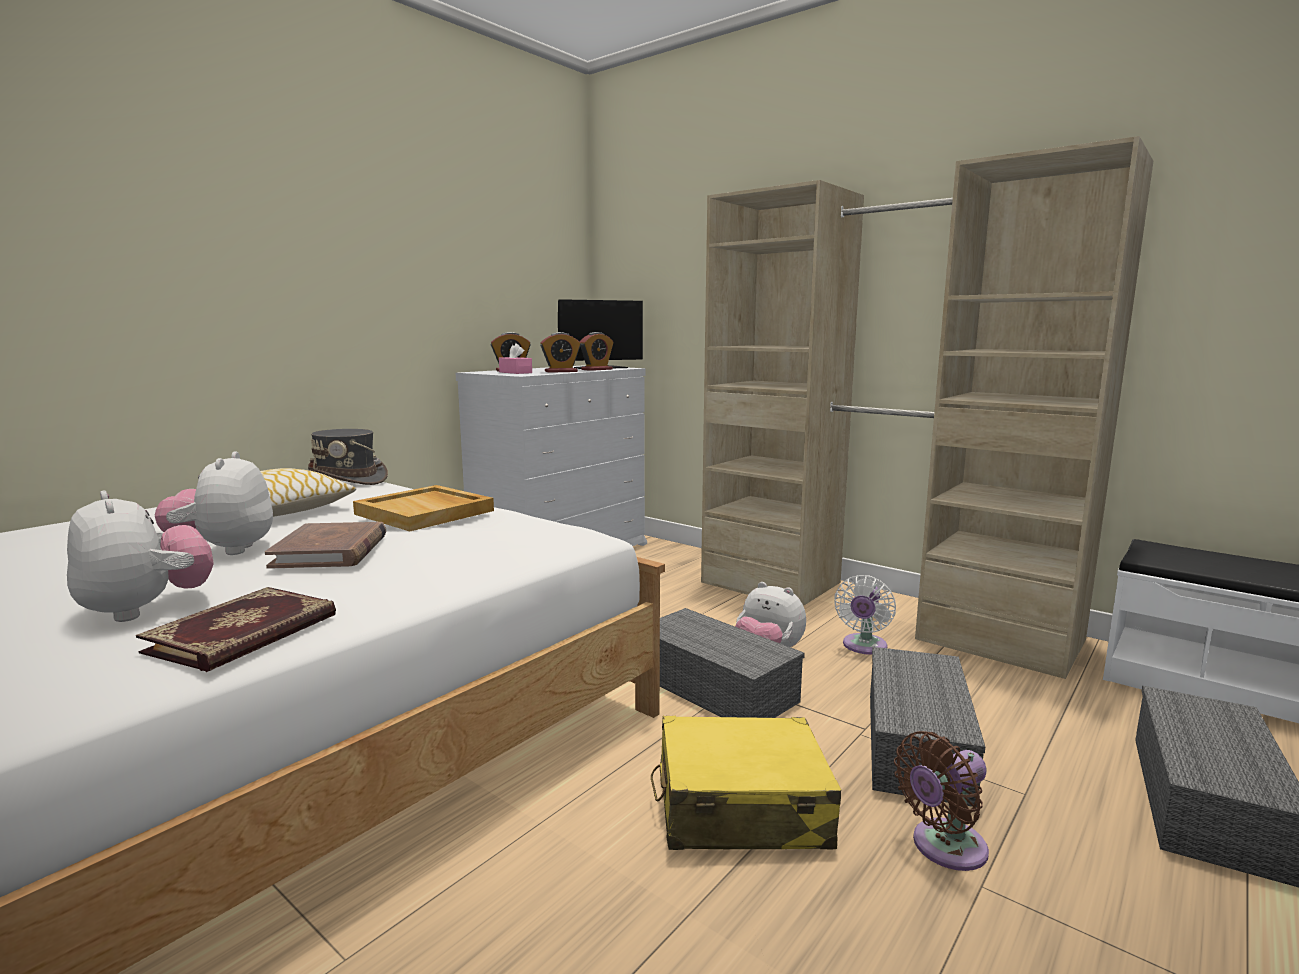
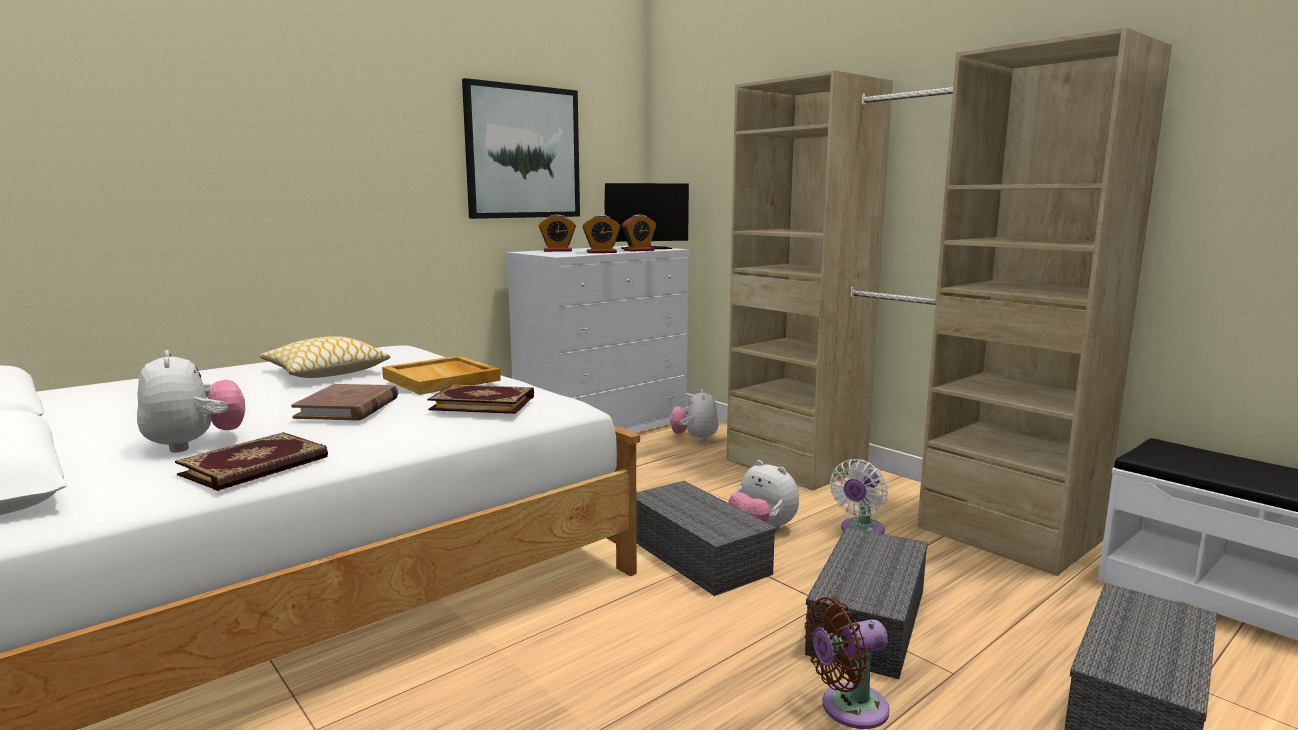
camera: 10 degrees right, 0 degrees up
(224, 550) = (269, 403): plush toy -> plush toy (694, 438)
(347, 480) = (396, 349): grey hat -> none
(470, 265) = (523, 152): none -> picture
(491, 537) = (483, 403): none -> book
(515, 372) = (558, 253): pink tissue box -> none
(740, 808) = (675, 657): yellow suitcase -> none

